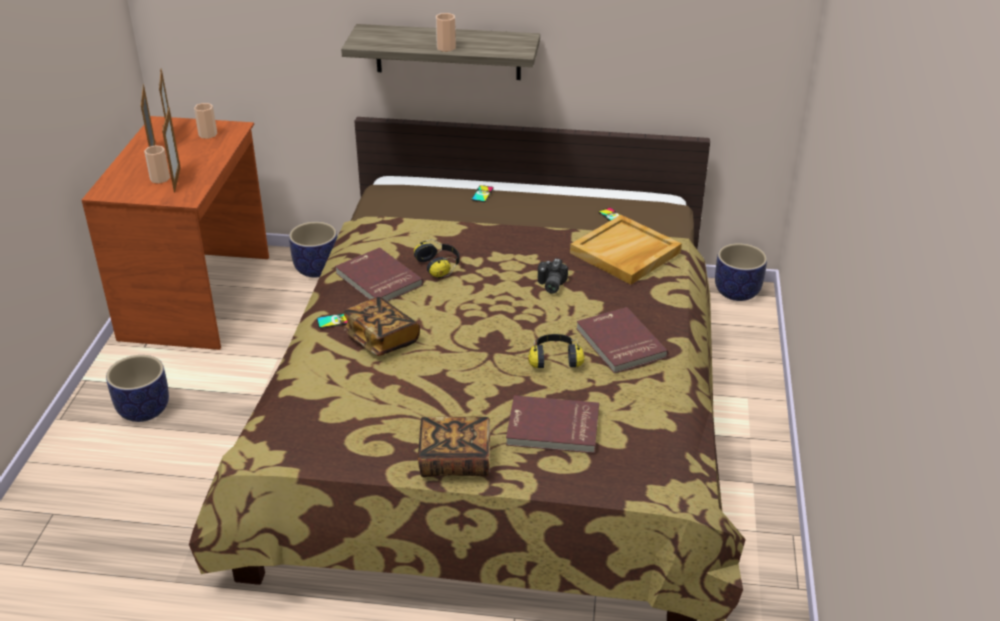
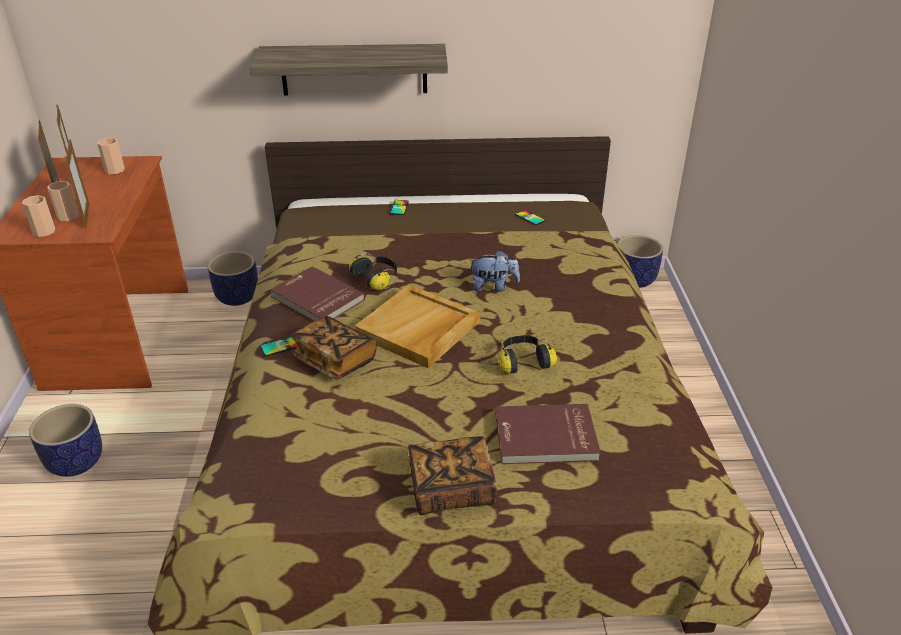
camera: 10 degrees left, 0 degrees up
(446, 47) = (357, 60): cup -> cup (44, 231)
(550, 285) = (493, 287): camera -> plush toy
(619, 343) = (582, 338): red book -> none
(625, 253) = (555, 249): beige tray -> beige tray (418, 329)

